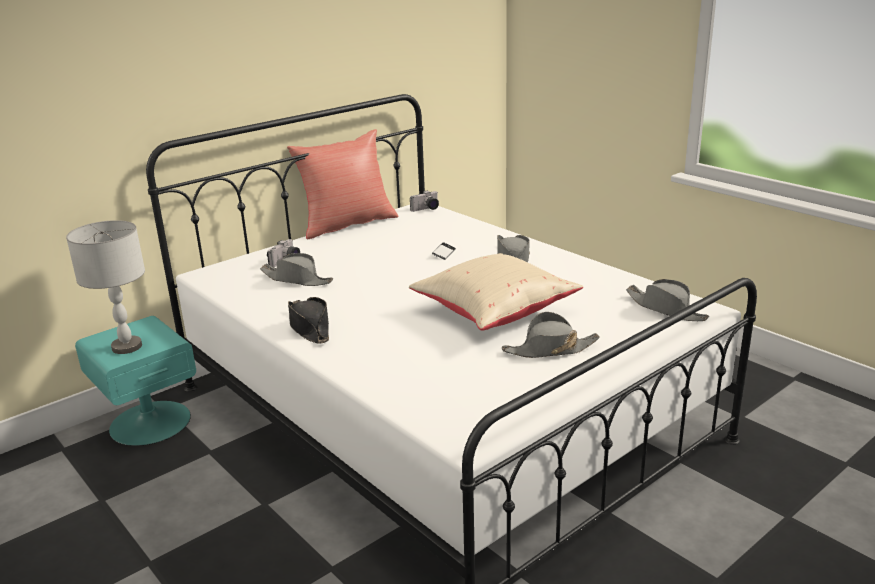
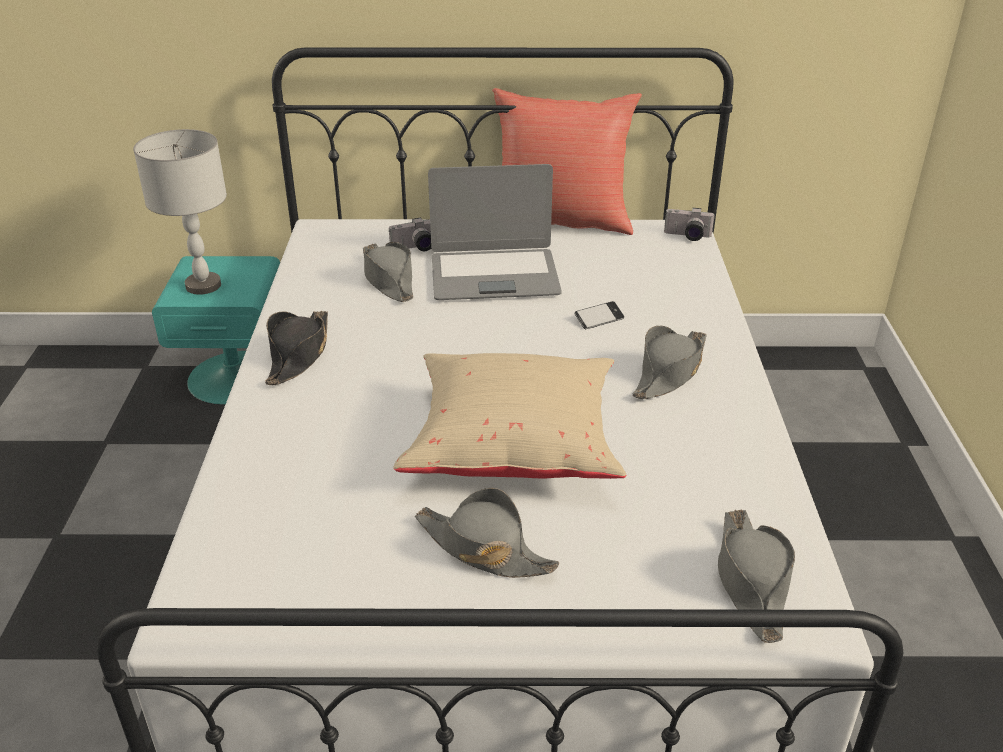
camera: 40 degrees right, 10 degrees up
(356, 257) = (494, 276): none -> laptop

